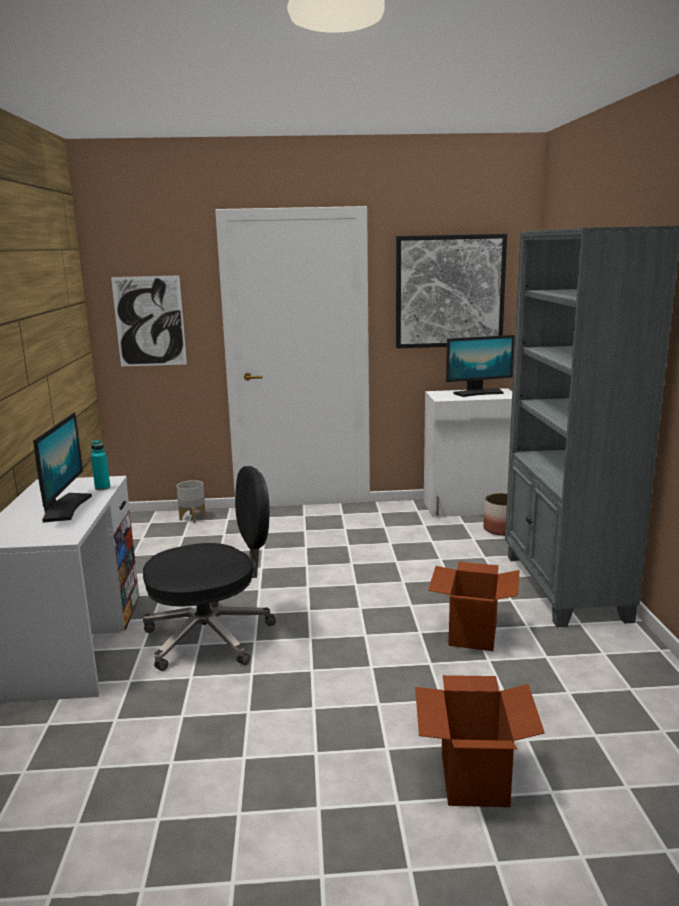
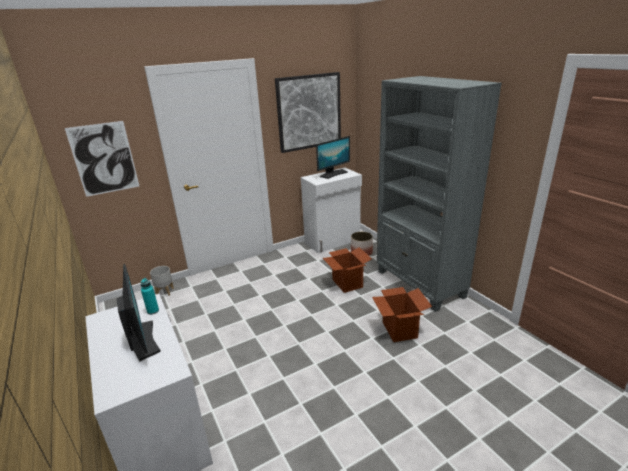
camera: 25 degrees left, 10 degrees up
(211, 636) = (253, 384): black office chair -> none
(473, 778) = (469, 426): cardboard box -> cardboard box (347, 283)

